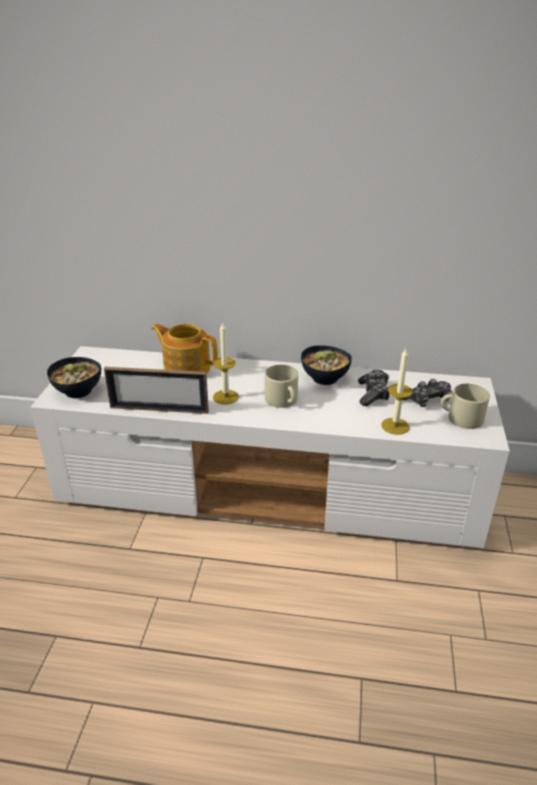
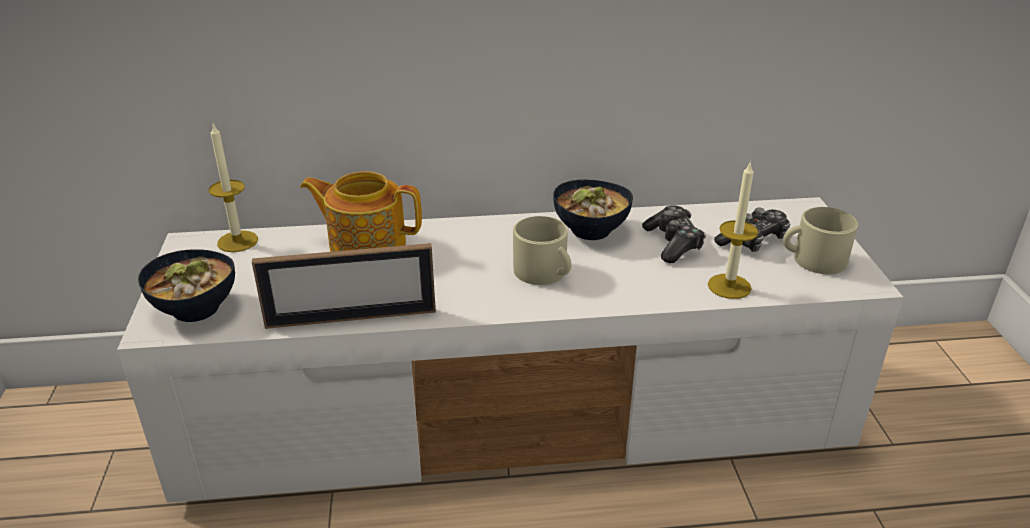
camera: 15 degrees left, 0 degrees up
(225, 397) = (452, 281): candle -> candle (237, 241)

